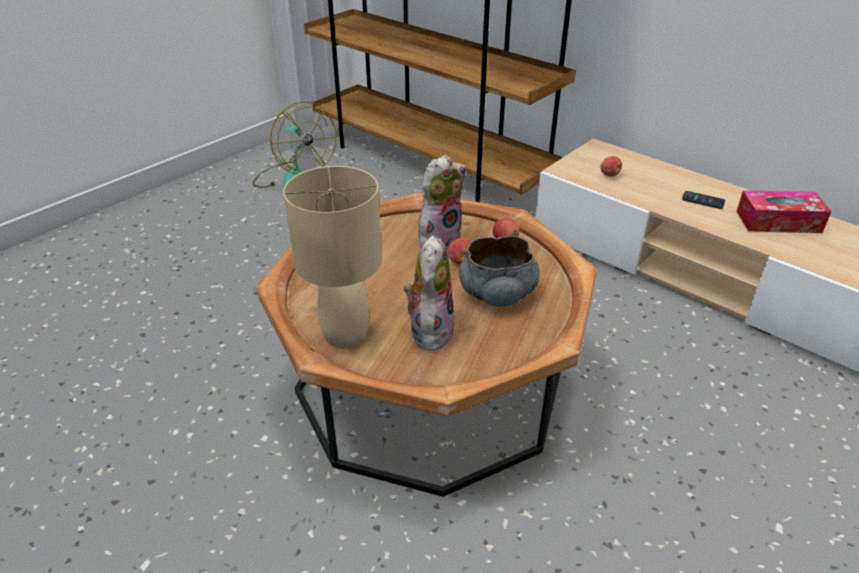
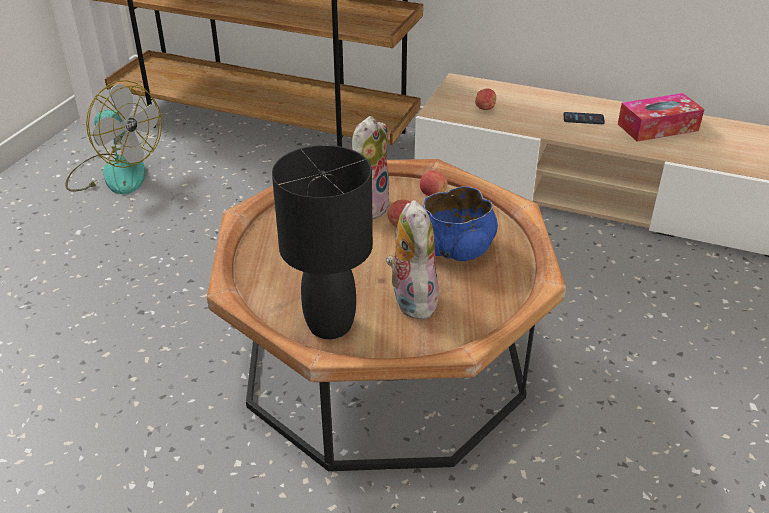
camera: 20 degrees left, 0 degrees up
(345, 336) = (329, 325): beige table lamp -> black table lamp
(497, 293) = (455, 248): grey bowl -> blue bowl

